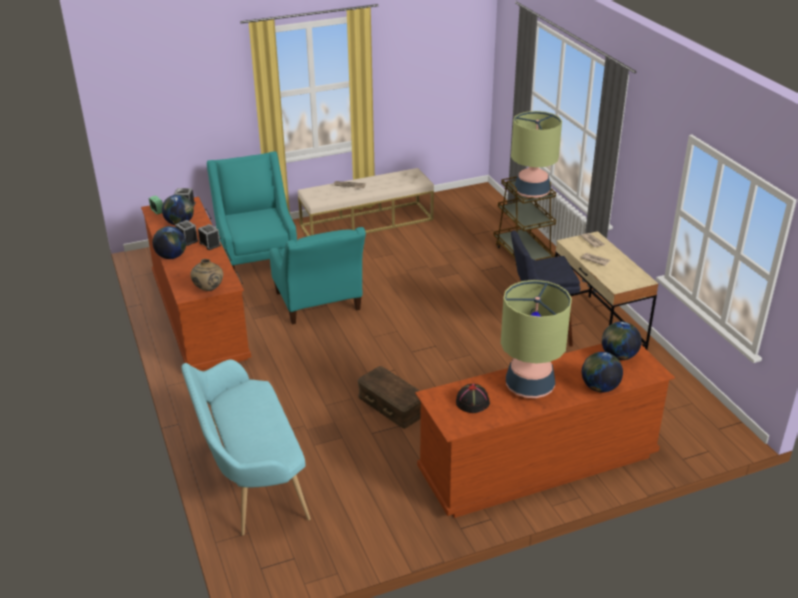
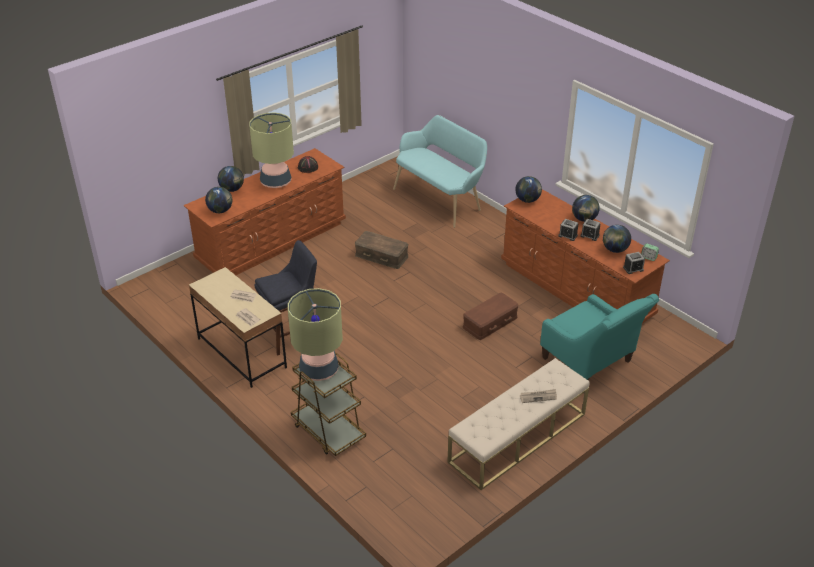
camera: 160 degrees right, 5 degrees up
(208, 289) = (527, 200): beige vase -> globe
(319, 305) = (489, 322): turquoise armchair -> brown storage box

